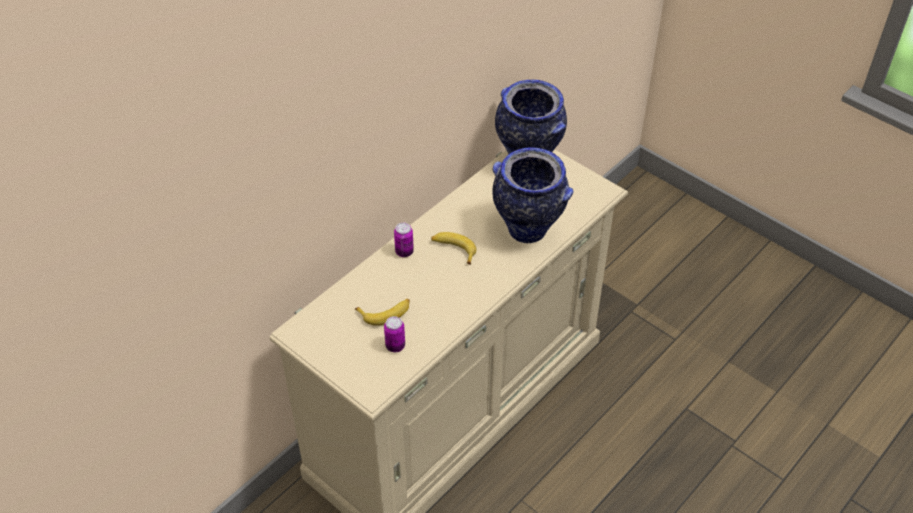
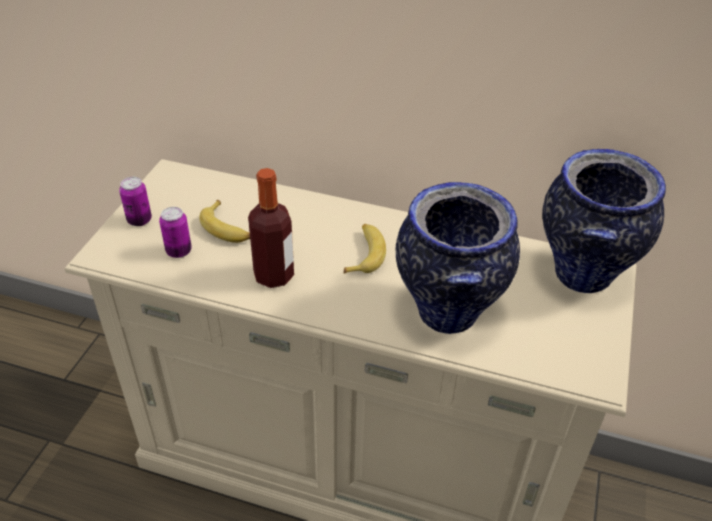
camera: 65 degrees right, 5 degrees down
(404, 252) = (333, 214): can -> can (139, 220)
(449, 301) = (274, 275): none -> bottle

